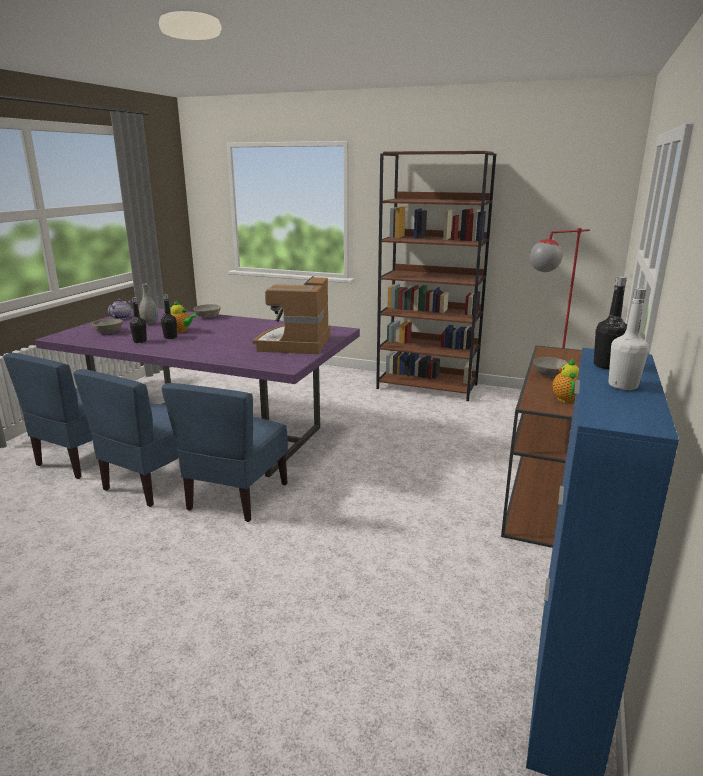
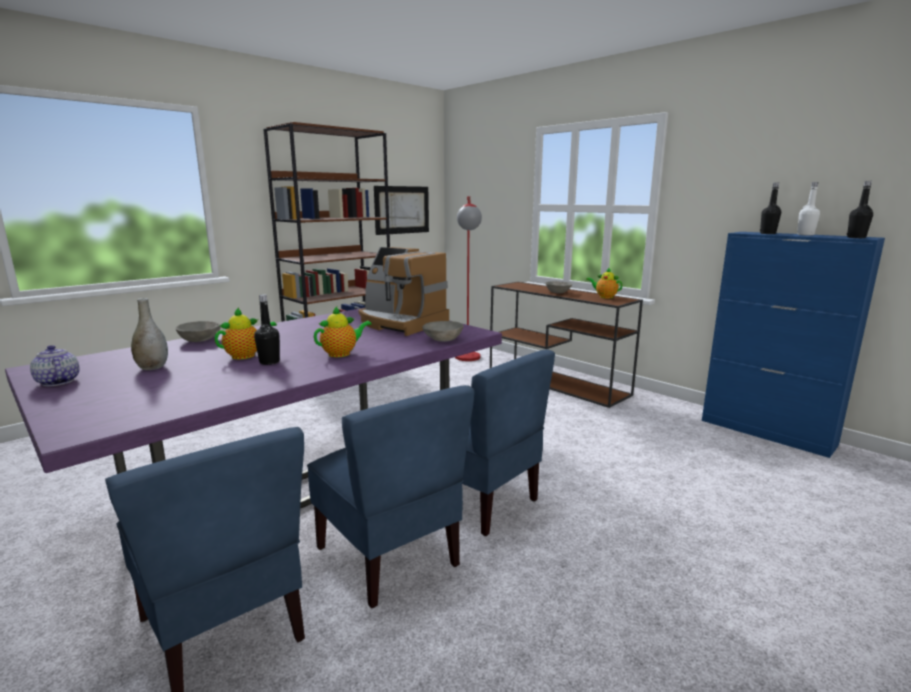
camera: 65 degrees left, 5 degrees down
(109, 332) = (148, 393): grey bowl -> grey bowl (443, 340)
(140, 341) = (254, 377): black bottle -> black bottle (856, 237)
(197, 346) = (342, 354): none -> teapot
(553, 235) = (402, 210): none -> picture

